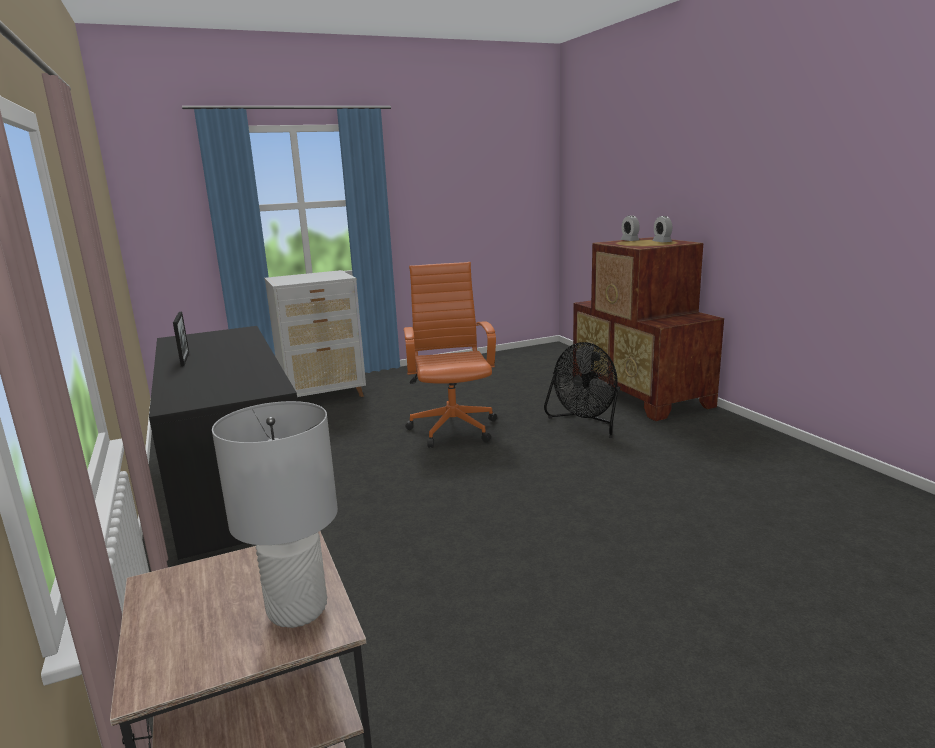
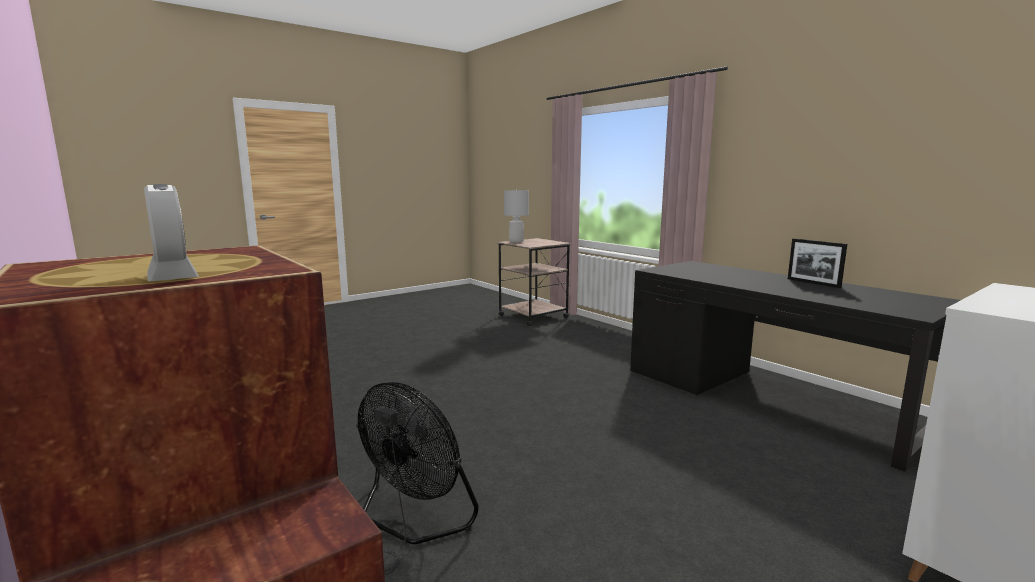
camera: 165 degrees right, 5 degrees down
(452, 428) = (617, 487): orange office chair -> none
(662, 242) = (104, 267): alarm clock -> none

